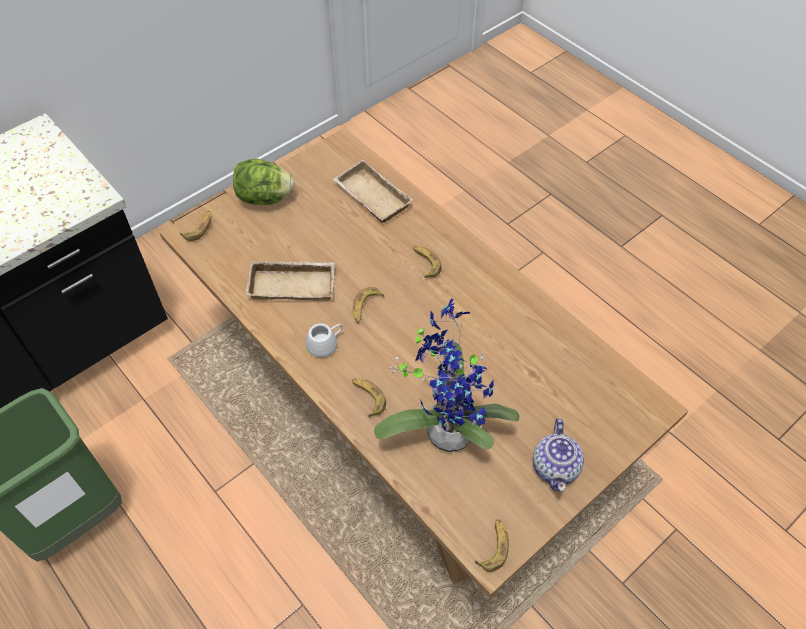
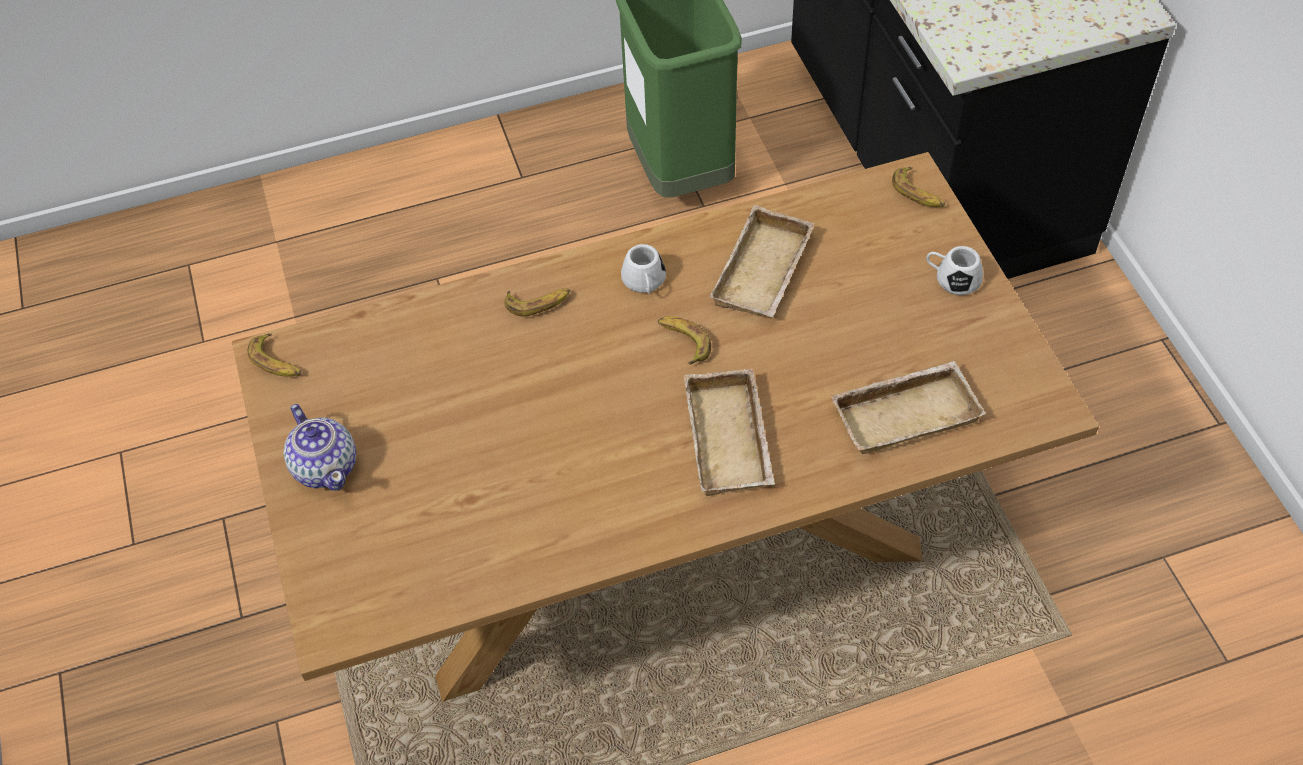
camera: 115 degrees right, 0 degrees up
(265, 198) = (952, 278): lettuce -> white mug
(425, 263) = (732, 440): banana -> beige tray
(447, 428) = (448, 370): potted plant -> none
(555, 467) = (326, 466): teapot -> teapot turned 150 degrees counterclockwise

